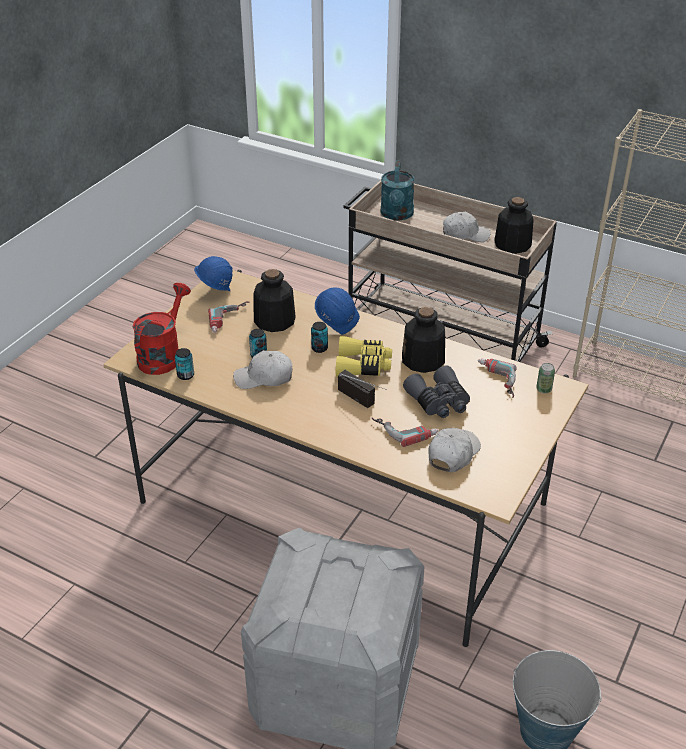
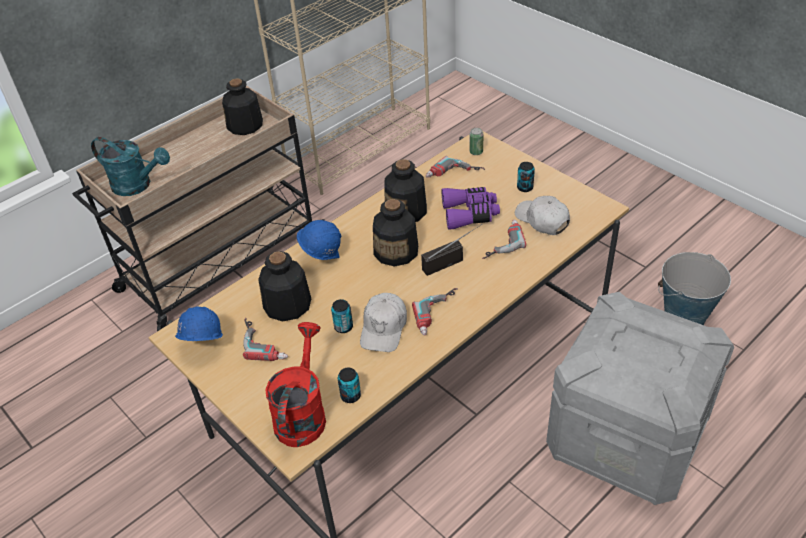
camera: 70 degrees left, 5 degrees up
(163, 355) = (302, 413): red watering can -> red watering can turned 60 degrees clockwise
(291, 406) = (439, 314): none -> power drill
(319, 348) = (354, 277): can -> can (525, 188)
(363, 365) = (396, 251): yellow binoculars -> bottle
(439, 402) = (470, 214): grey binoculars -> purple binoculars
(465, 234) = (207, 149): white cap -> none

